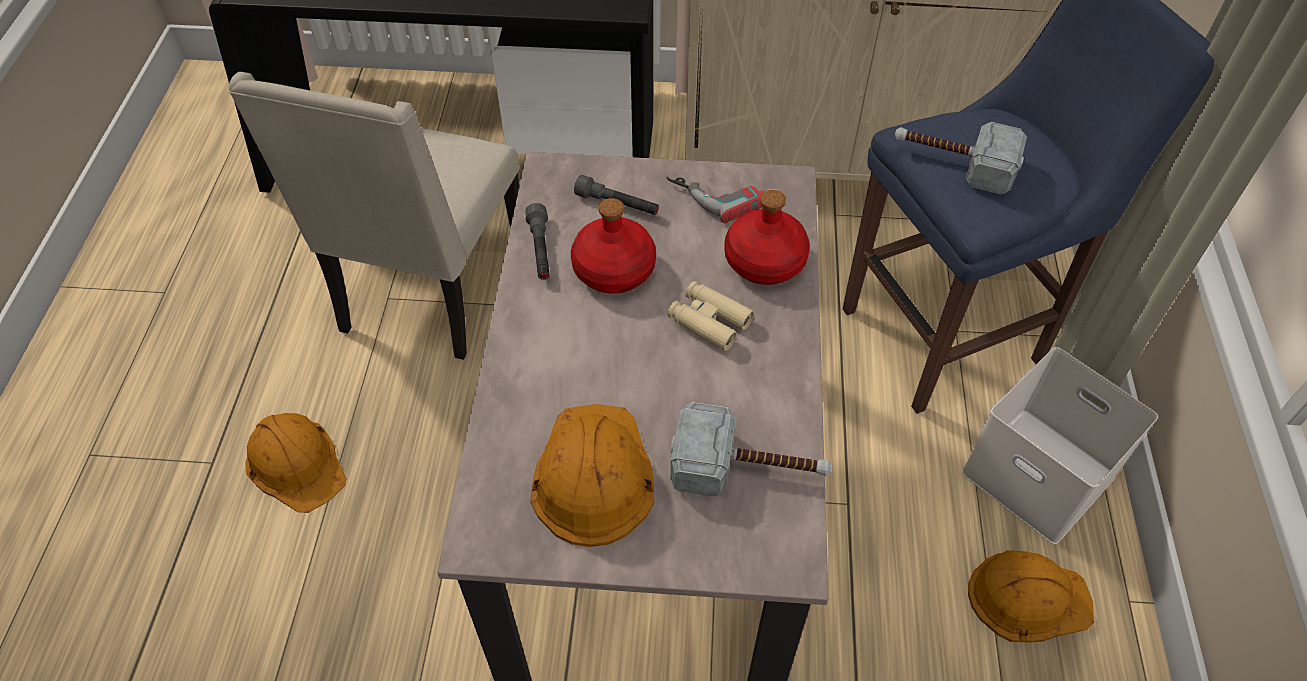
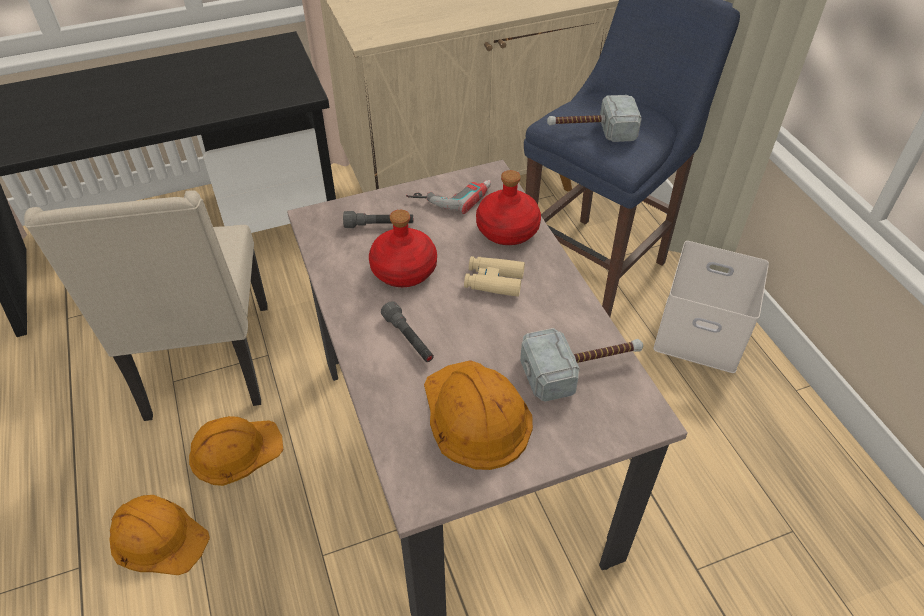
camera: 25 degrees left, 5 degrees down
(540, 250) = (340, 274): grey flashlight -> grey flashlight (409, 339)
(1028, 597) = (737, 413): orange hard hat -> orange hard hat (235, 450)

